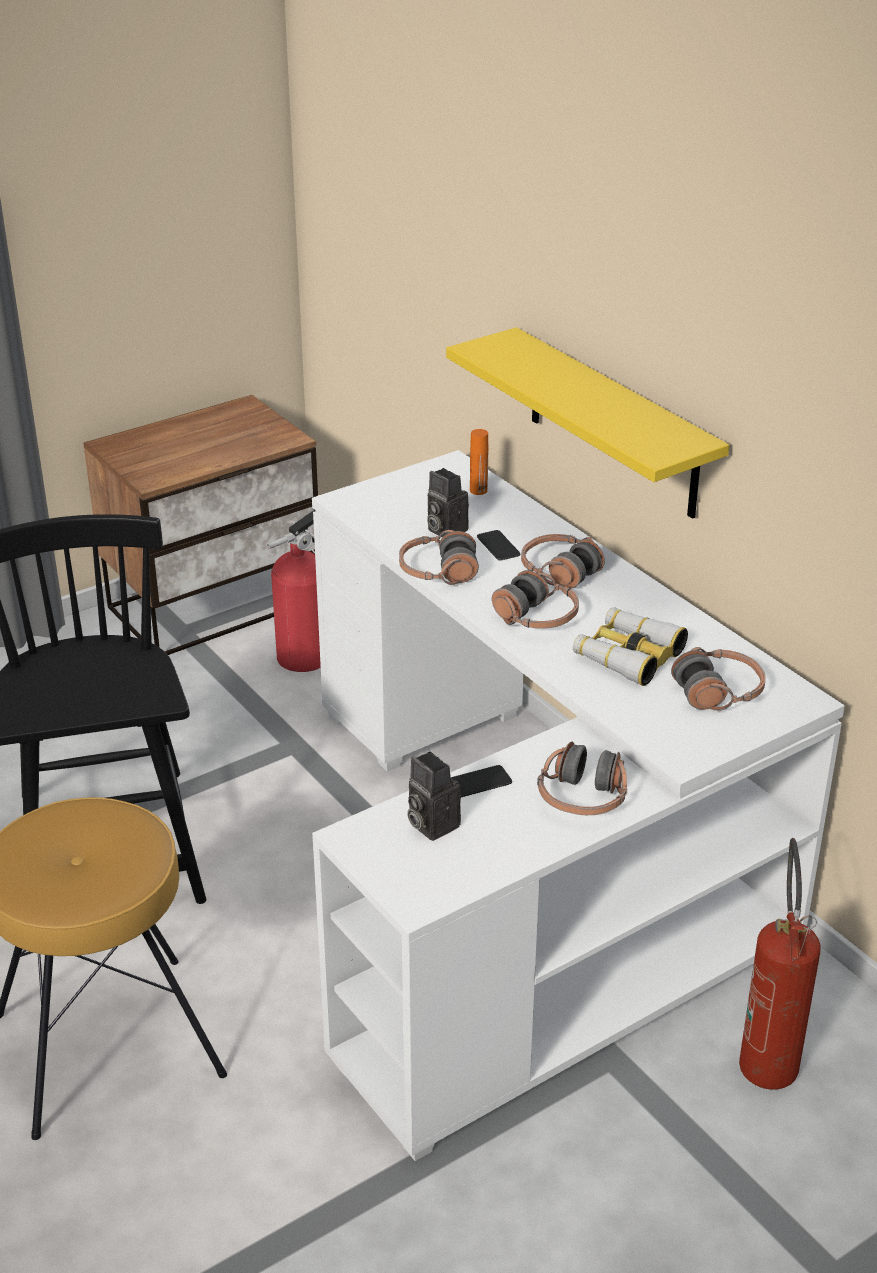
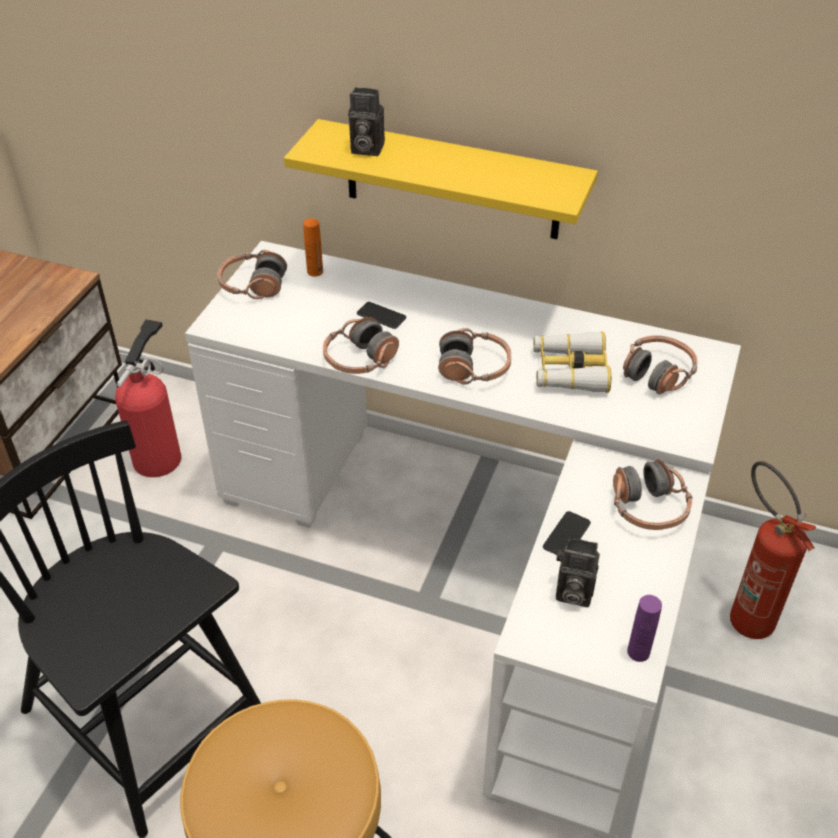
camera: 35 degrees left, 10 degrees up
(436, 892) = (638, 652): none -> purple bottle
(444, 530) = (325, 318): camera -> camera (365, 149)
(560, 571) = (449, 319): headphones -> headphones (253, 285)

